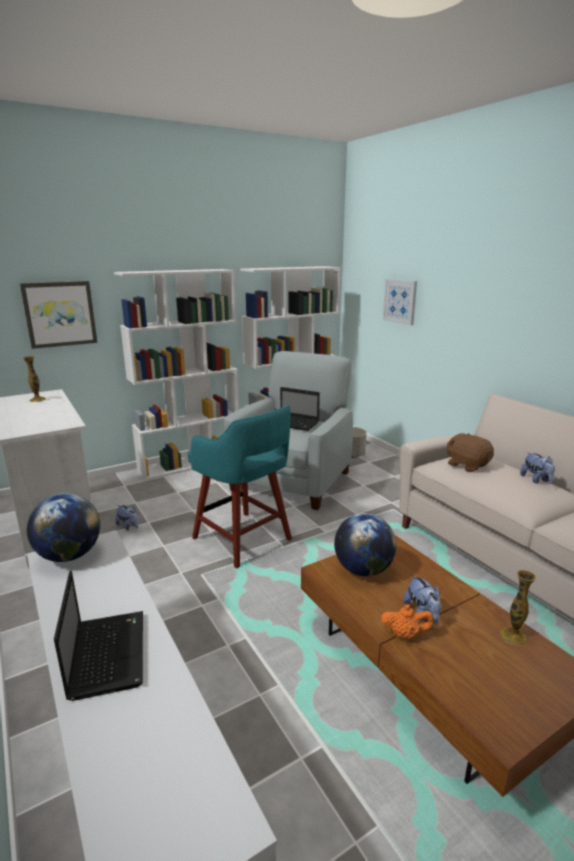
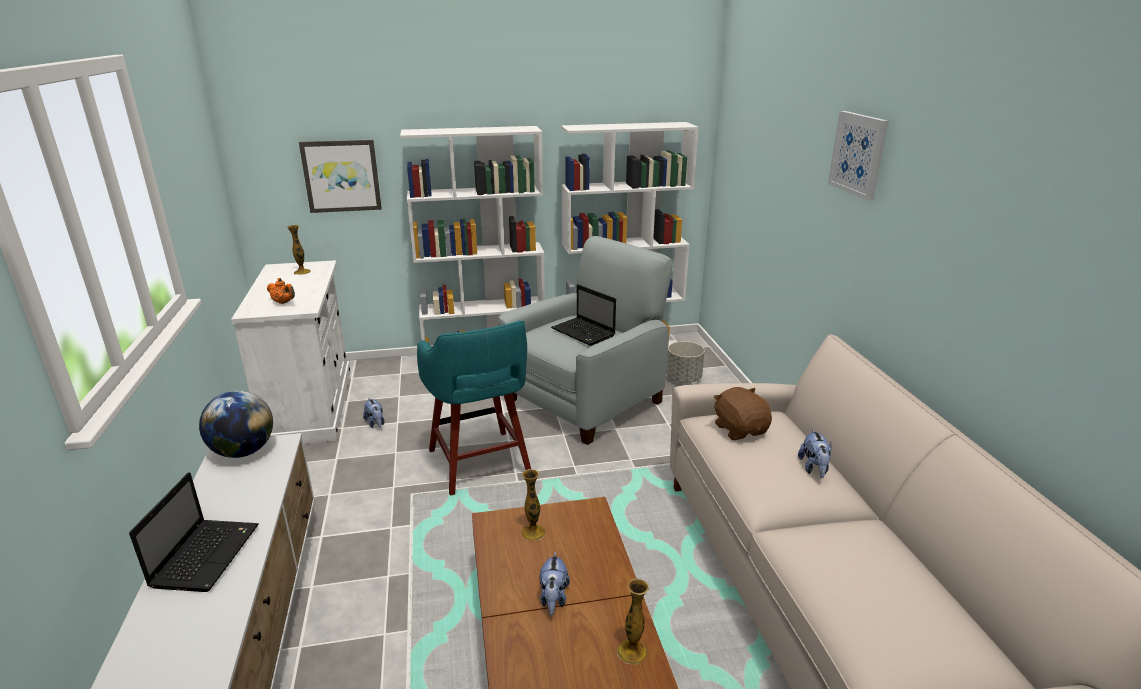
camera: 20 degrees right, 5 degrees up
(363, 570) = (533, 532): globe -> vase
(400, 301) = (762, 182): picture -> picture (858, 154)
(405, 634) = (516, 615): orange teapot -> orange teapot (283, 302)

